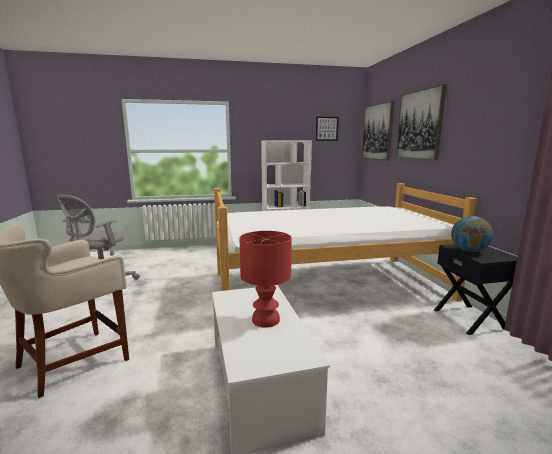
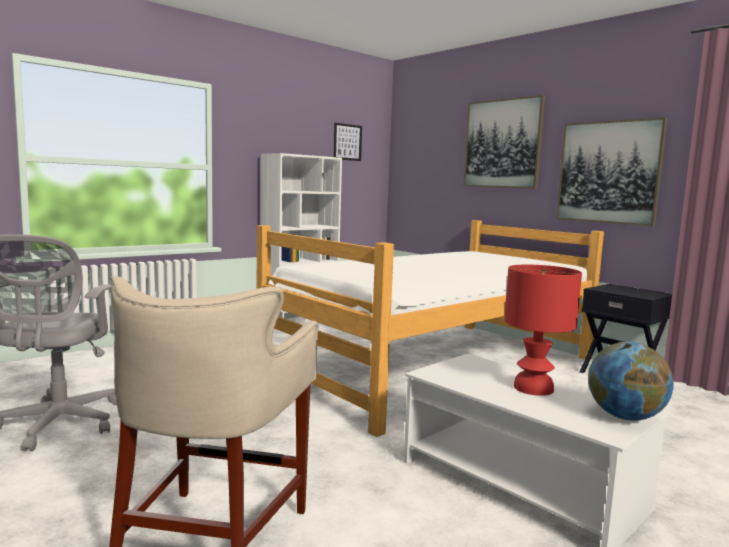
camera: 30 degrees left, 5 degrees down
(377, 132) = (422, 151): picture -> picture (608, 172)
(469, 251) = (620, 291): globe -> globe (625, 417)

